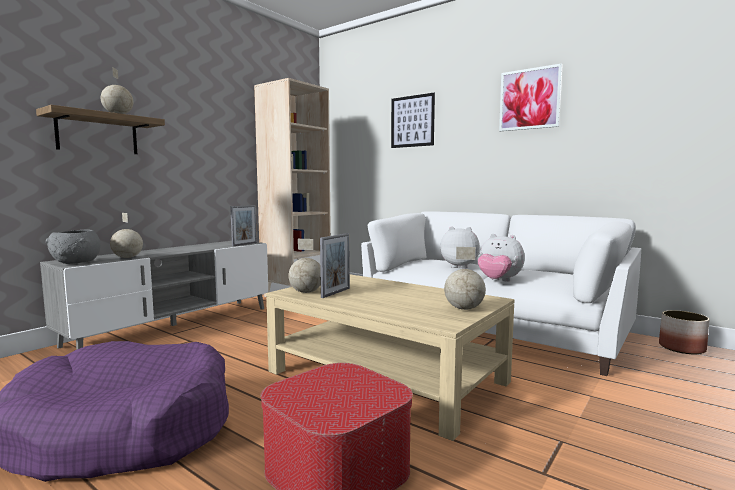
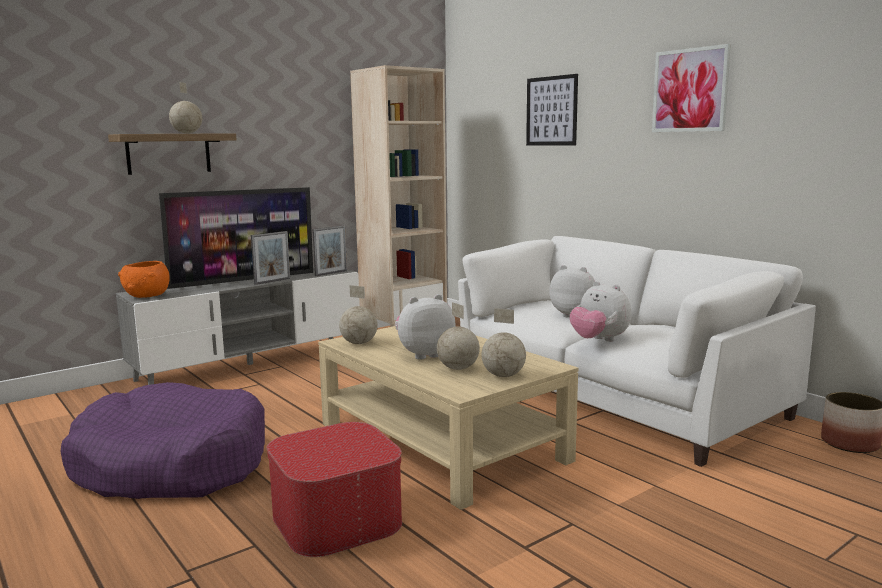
camera: 15 degrees right, 5 degrees up
(76, 263) = (147, 296): grey bowl -> orange bowl
(127, 257) = (197, 291): globe -> globe (458, 369)
(168, 250) = (243, 280): none -> television
(336, 293) = (389, 346): picture frame -> picture frame (272, 281)
(374, 297) = (424, 354): none -> plush toy

